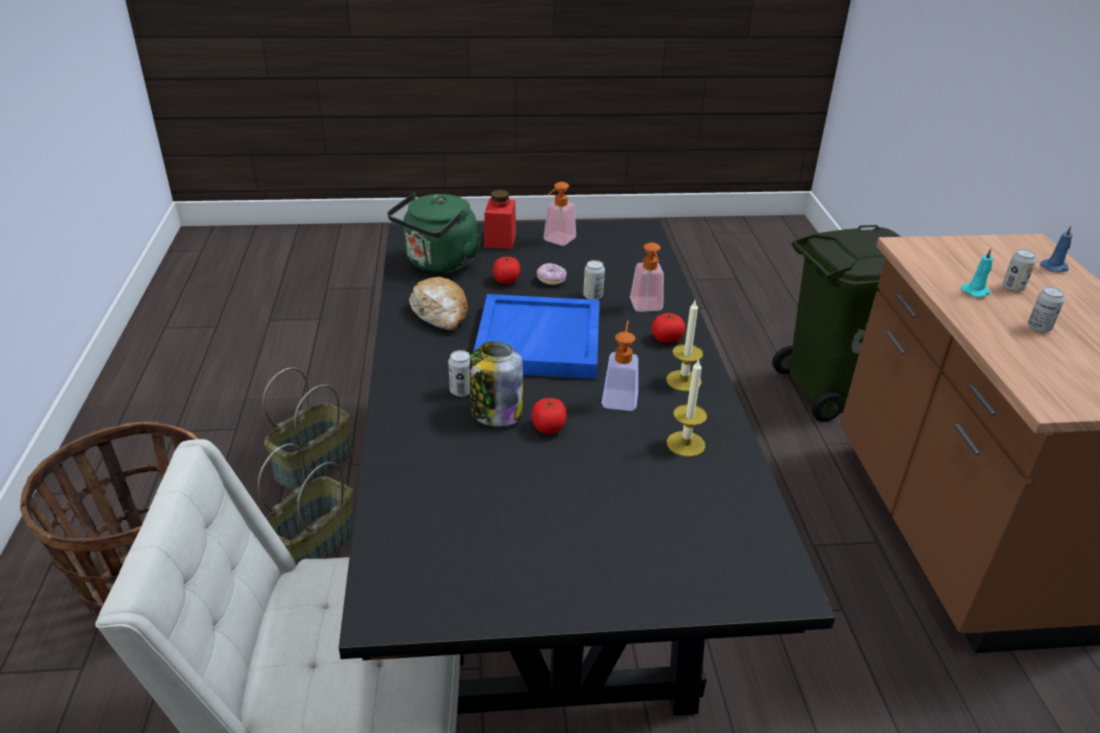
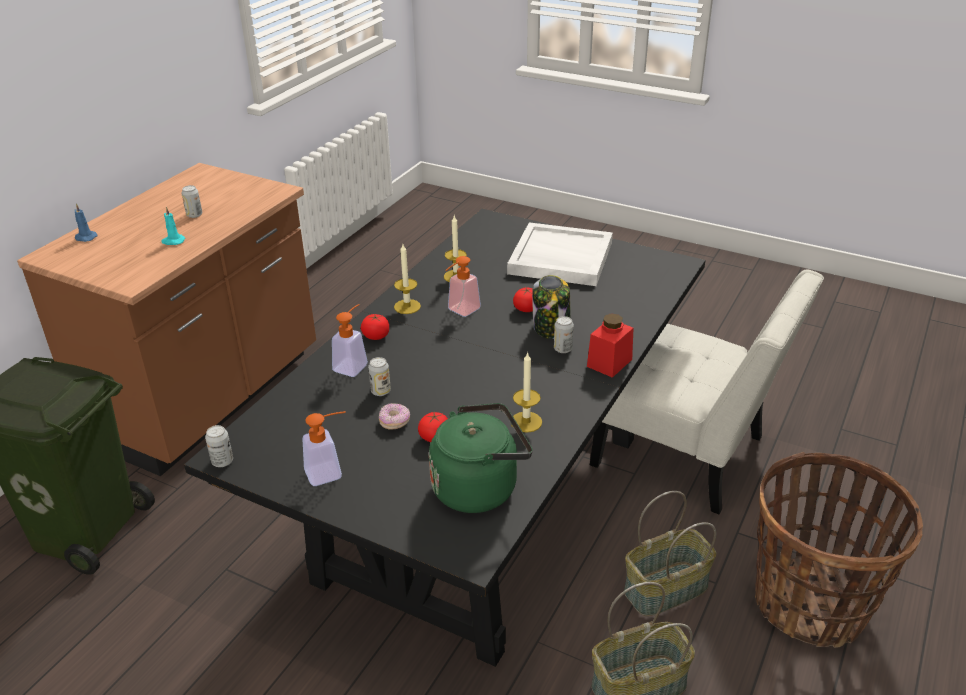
camera: 145 degrees left, 0 degrees up
(440, 313) = (526, 422): bread -> candle
(500, 240) = (384, 499): red jar -> red jar (609, 363)
(539, 342) = (470, 366): blue tray -> none
(584, 538) = (559, 258): none -> white tray
(1013, 288) = (146, 236): can -> can (222, 461)

